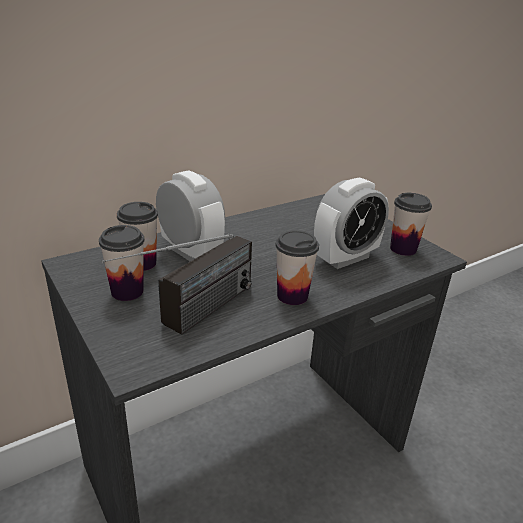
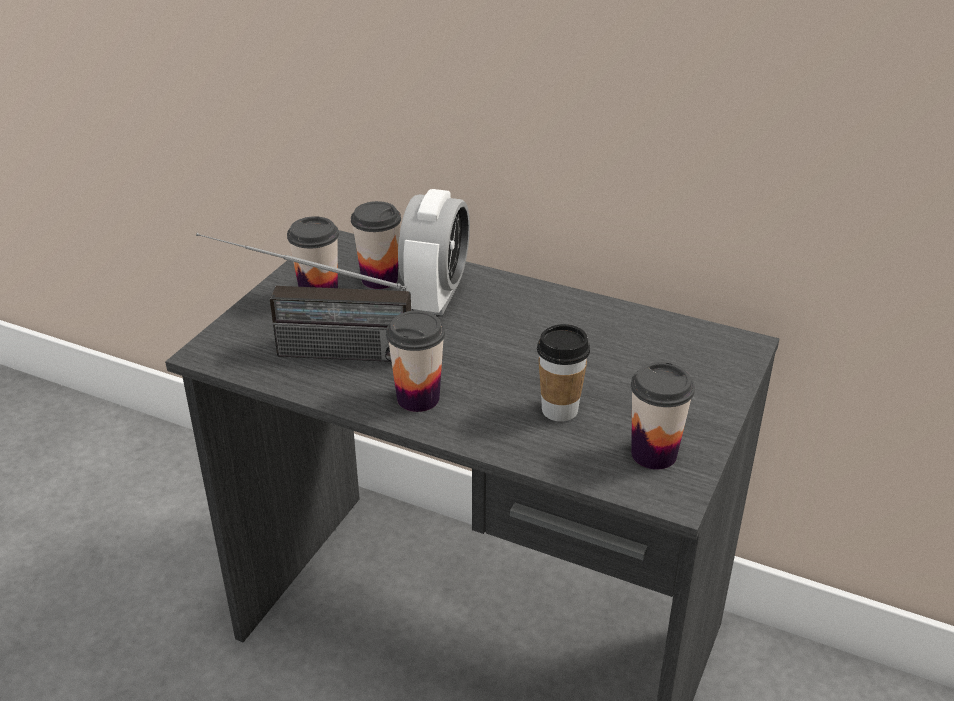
camera: 60 degrees right, 5 degrees up
(345, 258) = (559, 410): alarm clock -> cup

